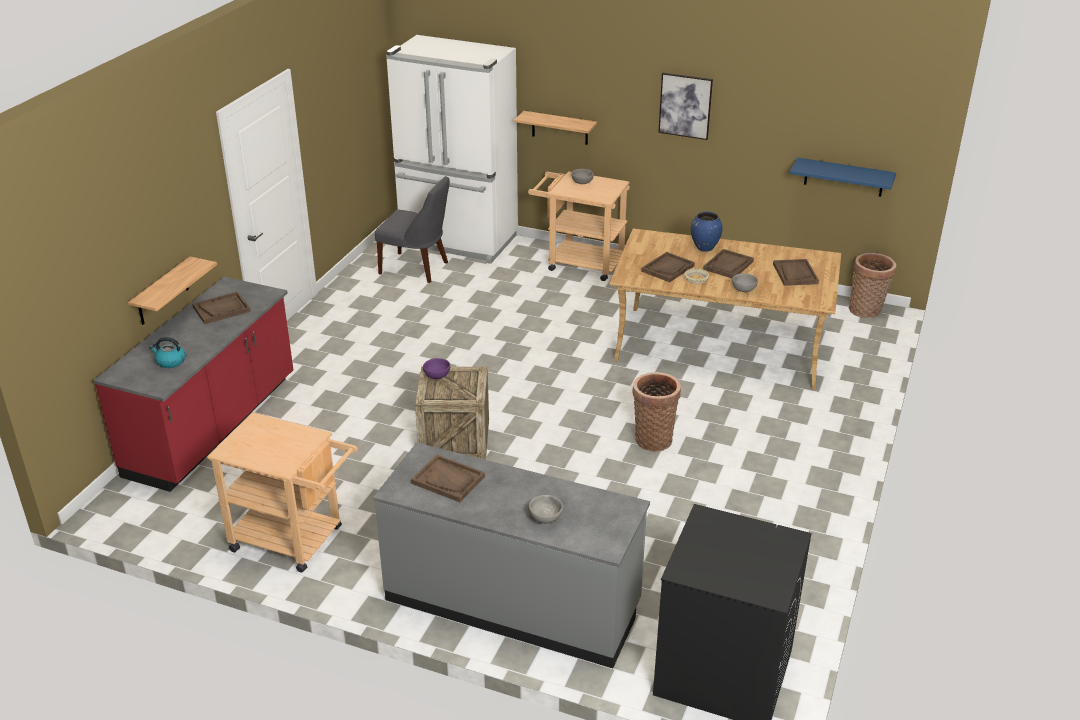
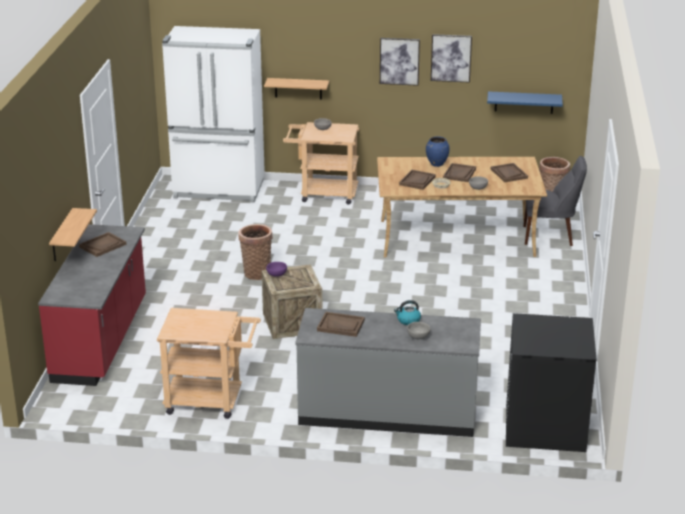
camera: 15 degrees left, 5 degrees down
(170, 361) = (89, 284): kettle -> kettle (408, 320)
(417, 268) = (196, 213): grey chair -> grey chair (550, 236)
(653, 438) = (436, 302): basket -> basket (256, 272)
(752, 108) = (451, 58): none -> picture

